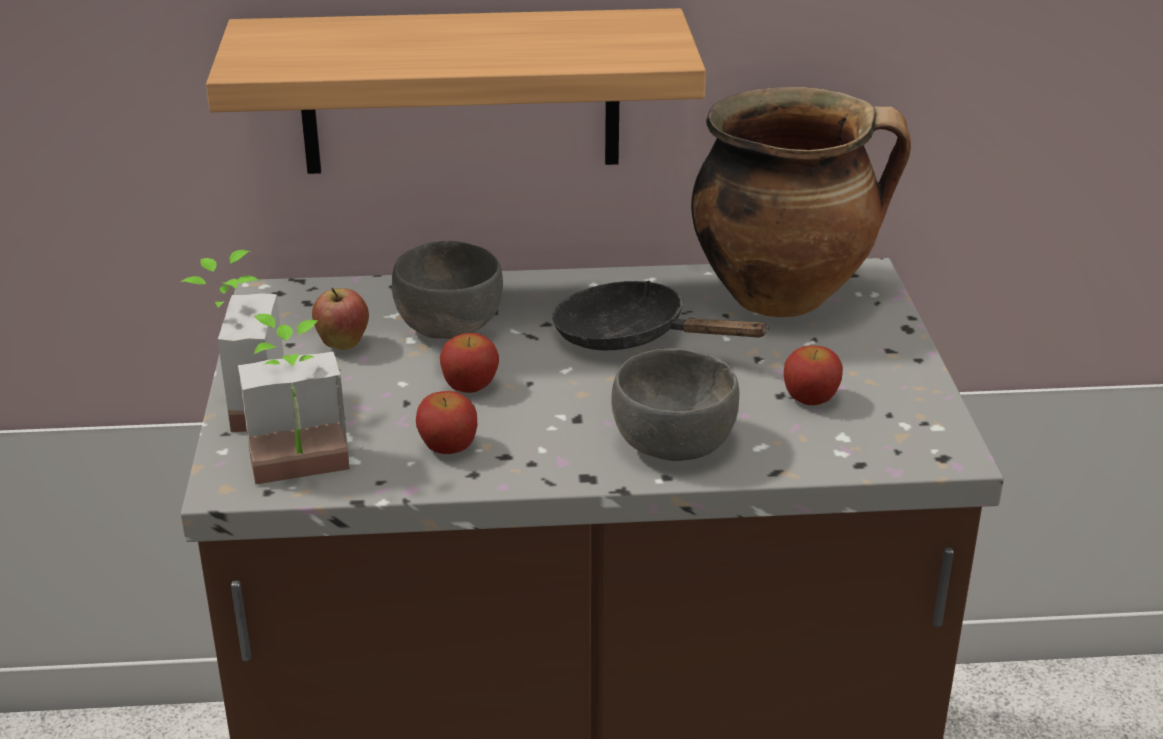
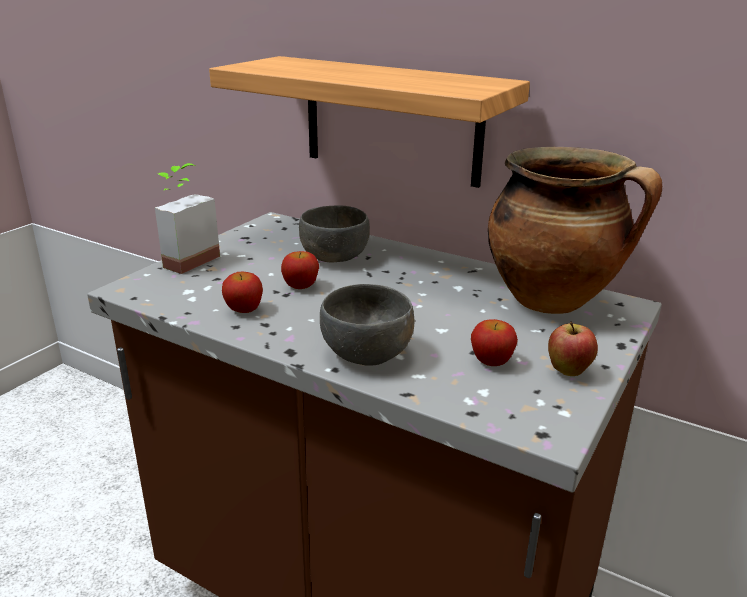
camera: 35 degrees right, 5 degrees down
(302, 475) = (159, 296): potted plant -> none
(343, 345) = (270, 249): apple -> apple (568, 372)
(632, 337) = (424, 292): black frying pan -> none

